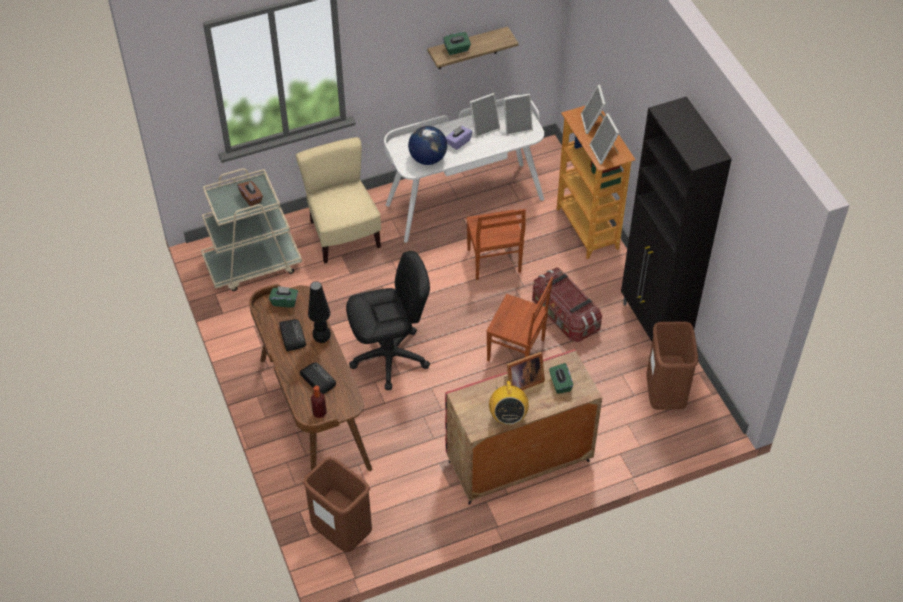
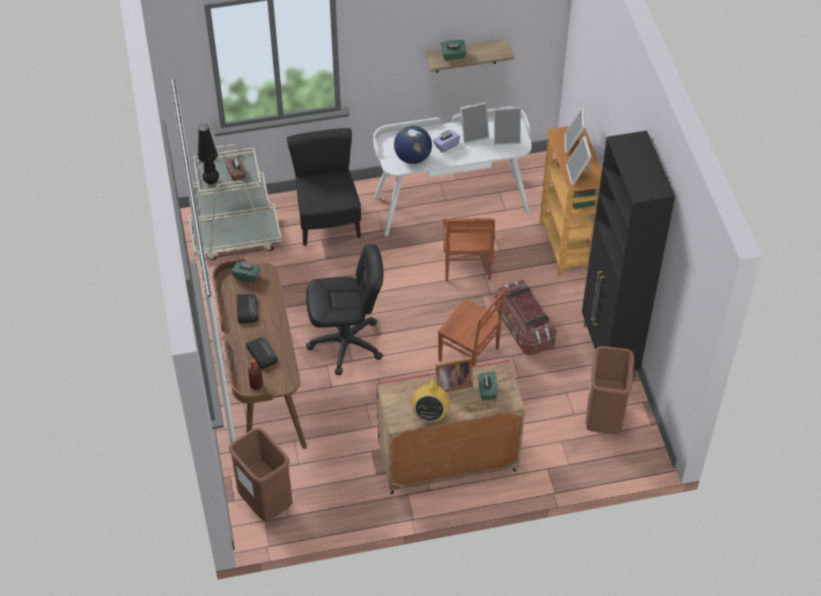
camera: 10 degrees right, 0 degrees up
(322, 339) = (274, 316): black table lamp -> black table lamp (211, 181)
(343, 235) = (327, 220): beige chair -> black chair

